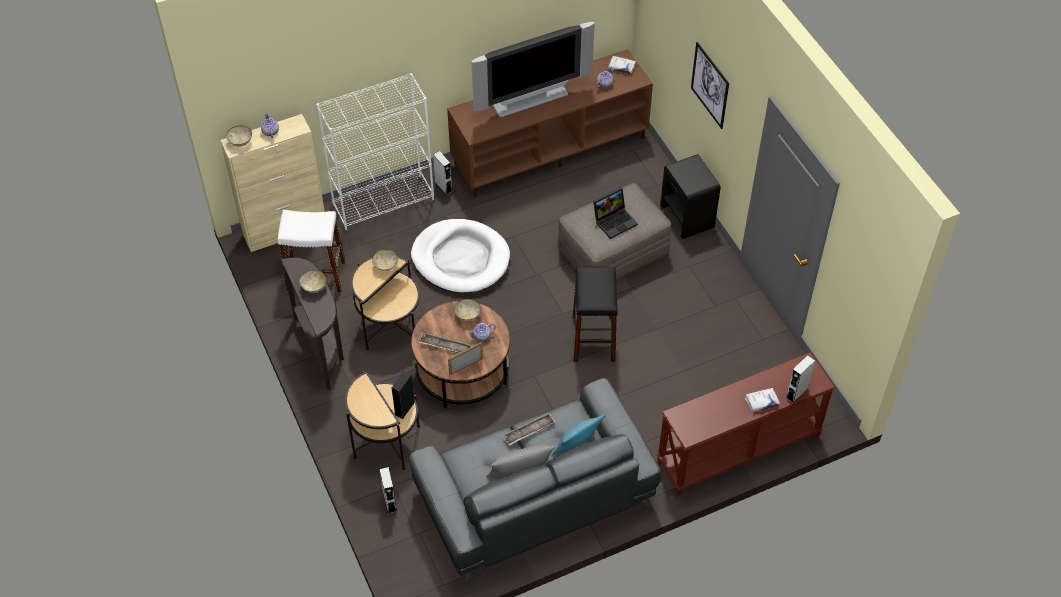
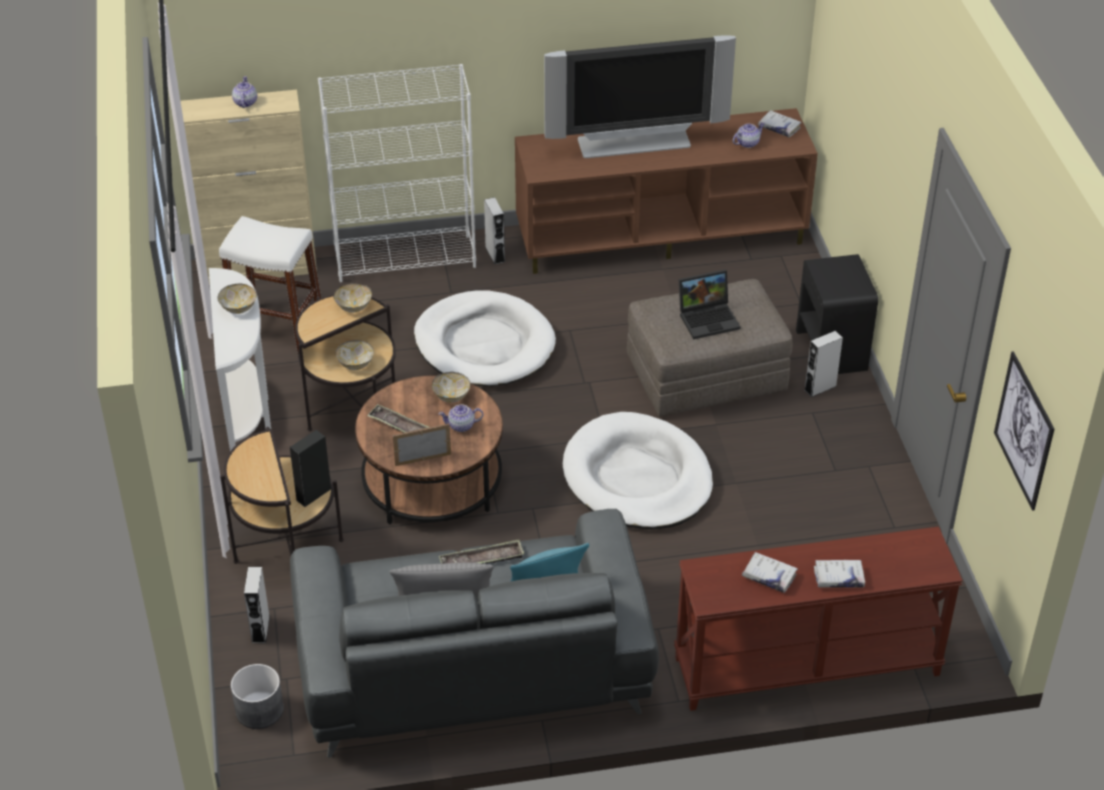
camera: 15 degrees right, 10 degrees down
(240, 142) = (200, 107): bowl -> bowl (355, 364)
(322, 348) = (248, 417): brown console table -> white console table
(410, 559) = (259, 710): none -> grey planter
(593, 338) = (637, 477): black stool -> white dog bed
(710, 85) = (878, 135): picture -> picture (1024, 430)
(720, 410) = (769, 576): none -> white book
(796, 393) = (898, 576): grey speaker -> grey speaker (820, 388)

